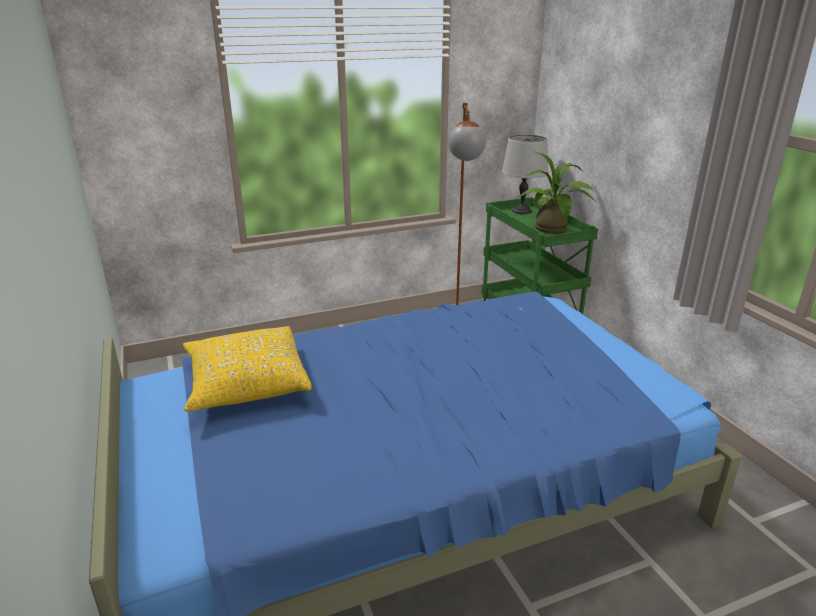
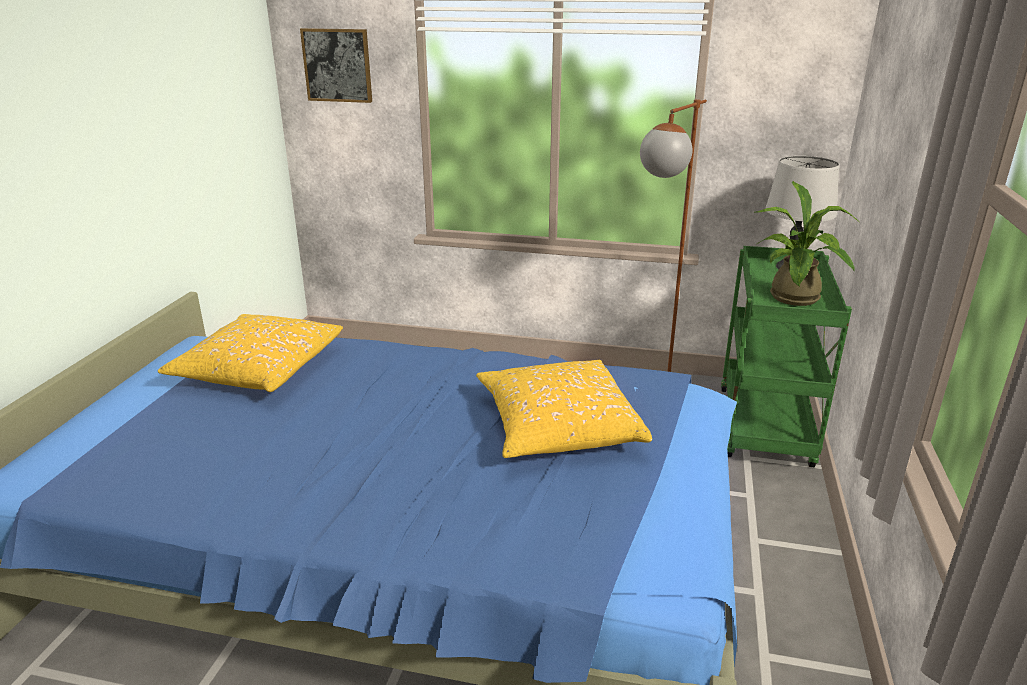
camera: 35 degrees right, 0 degrees up
(139, 101) = (337, 65): none -> picture
(514, 345) = (557, 426): none -> yellow pillow

